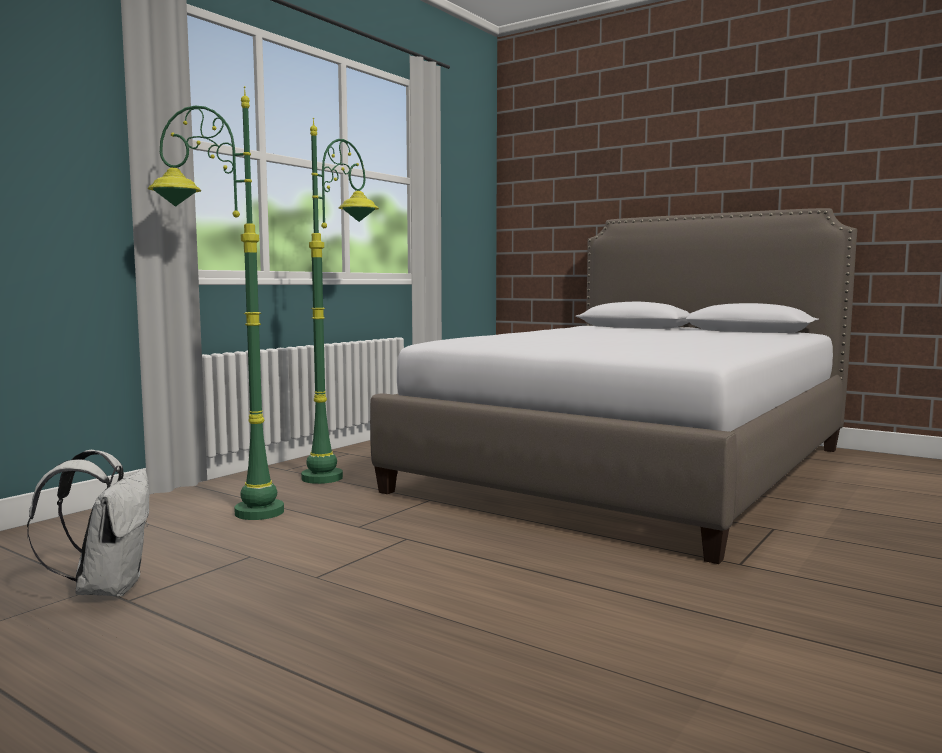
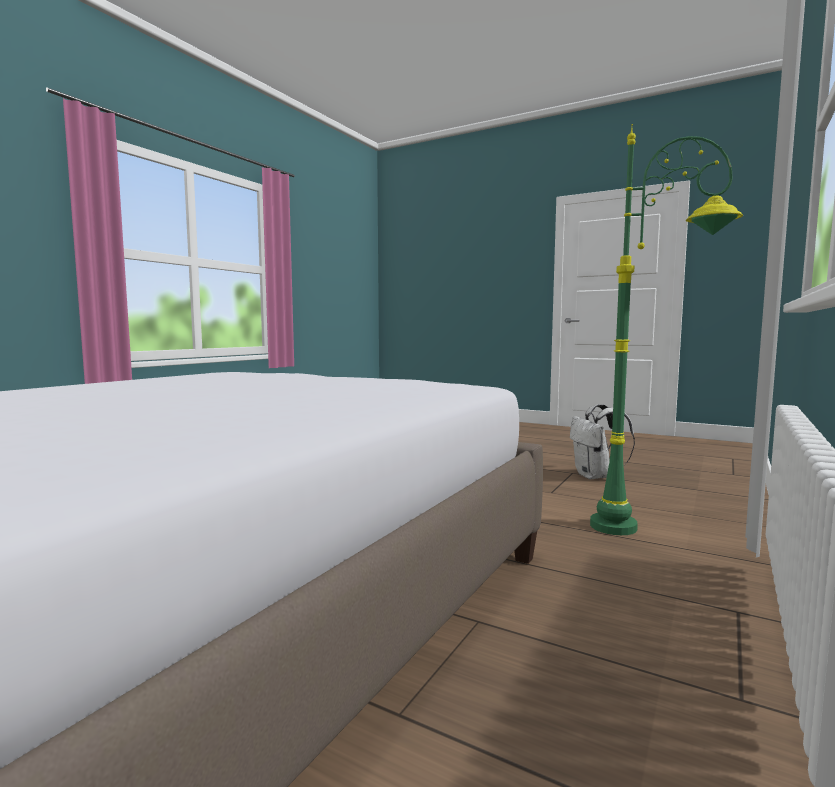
camera: 175 degrees right, 0 degrees up
(344, 470) = (643, 613): green floor lamp -> none

